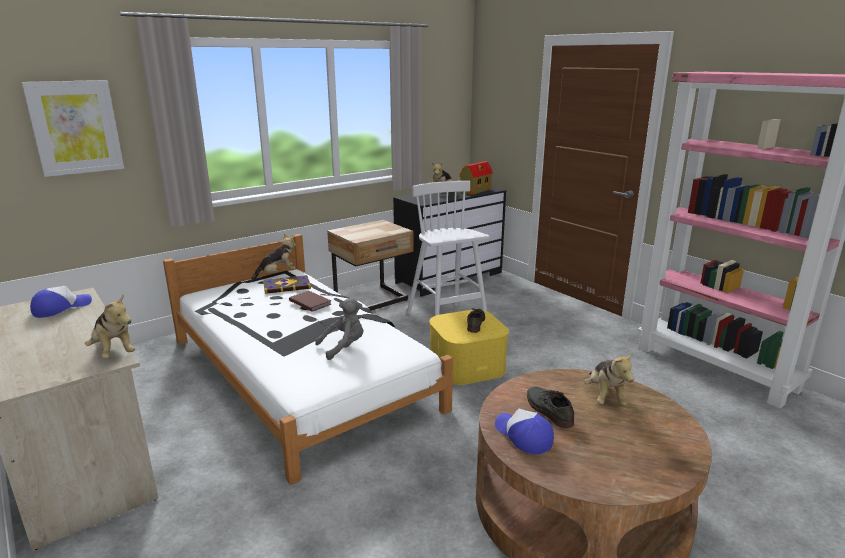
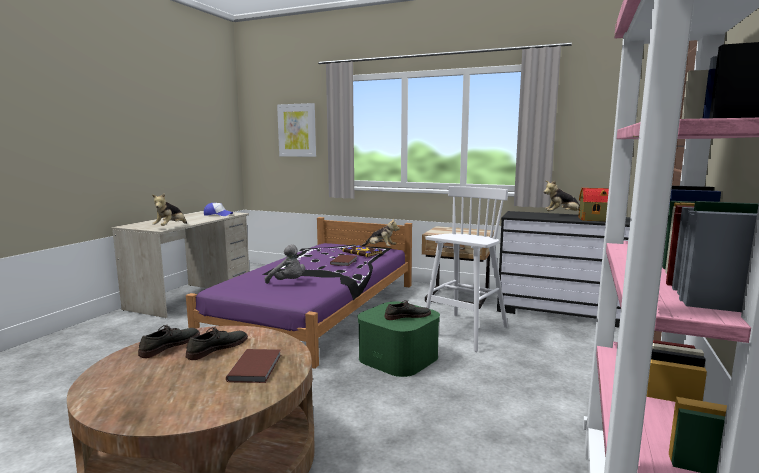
camera: 60 degrees right, 10 degrees down
(299, 373) = (318, 309): white bed -> purple bed
(467, 364) = (398, 357): yellow storage box -> green storage box
(523, 436) = (170, 345): cap -> grey shoe
(605, 397) = (257, 367): plush toy -> brown book

